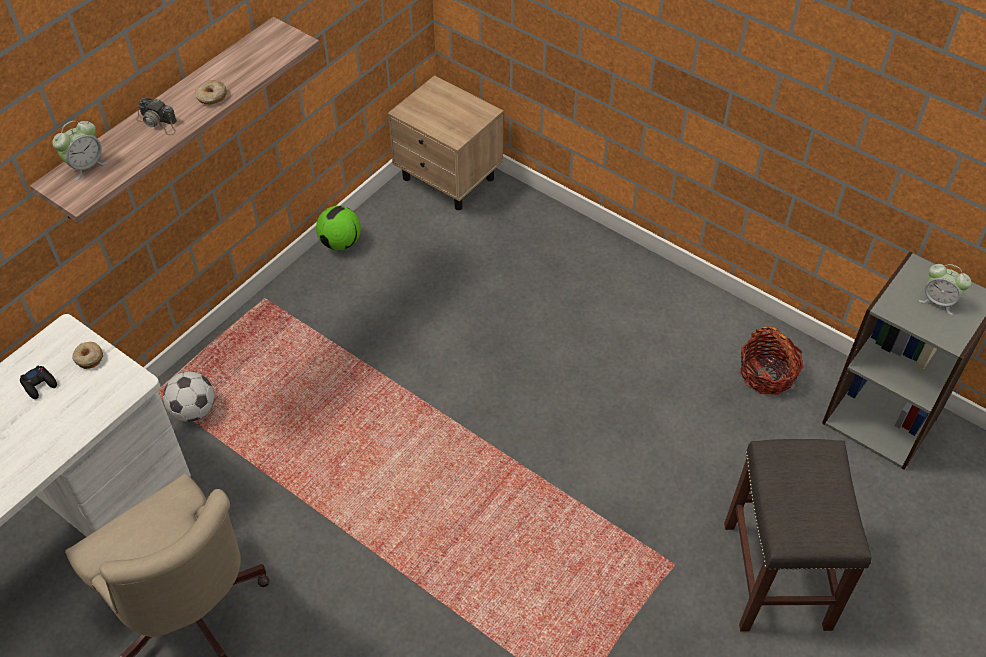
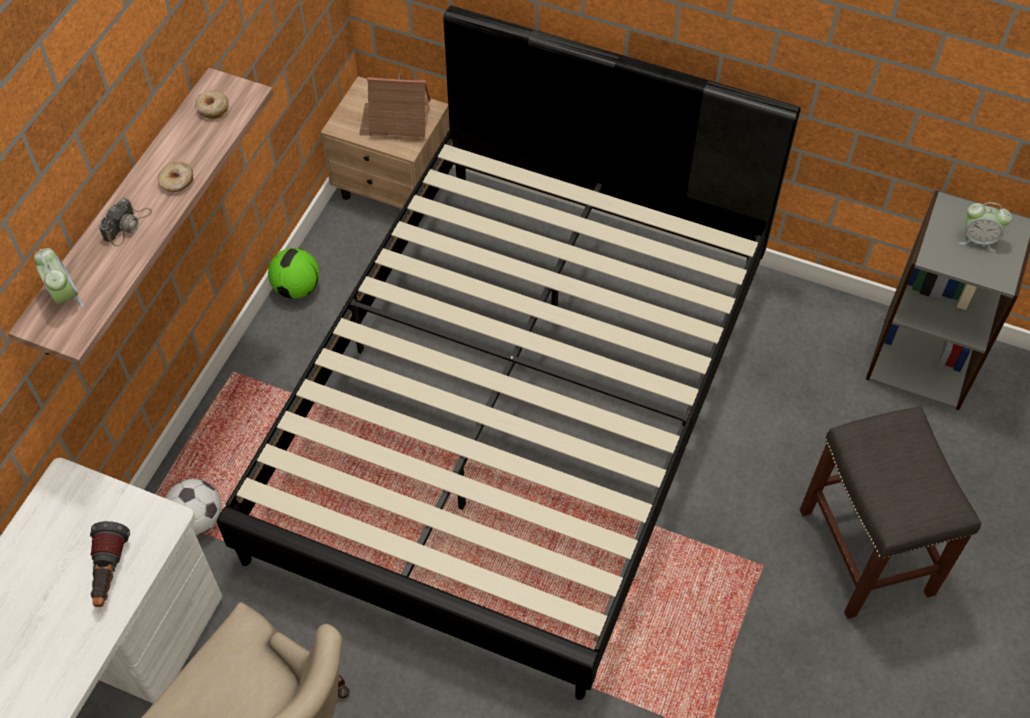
camera: 15 degrees left, 5 degrees up
(39, 384) = (59, 547): black game controller -> none
(71, 414) = (109, 573): none -> flashlight
(86, 166) = (65, 296): alarm clock -> alarm clock turned 60 degrees counterclockwise
(89, 358) = (104, 504): donut -> donut (212, 109)
(158, 122) = (127, 225): camera -> camera turned 75 degrees counterclockwise
(453, 115) = (396, 121): none -> toy house
(494, 379) = (516, 408): none -> black bed
(767, 374) = (796, 338): basket -> none

